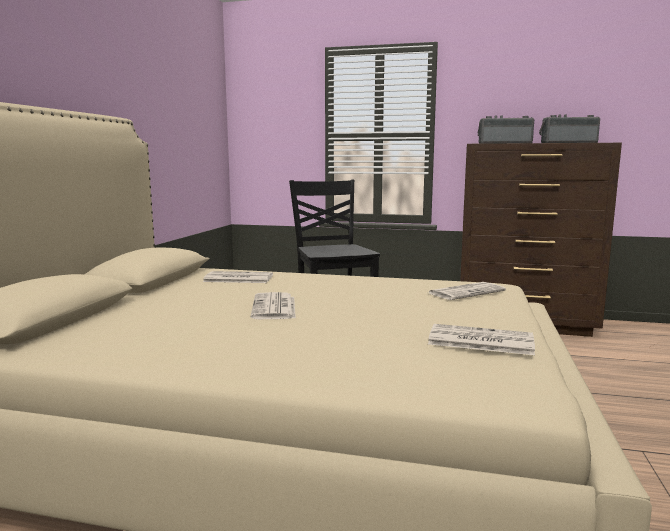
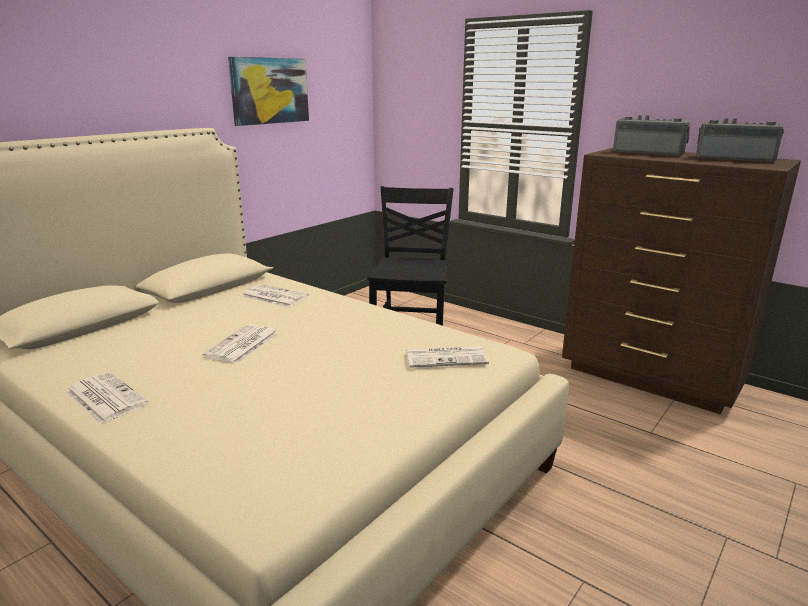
camera: 25 degrees right, 10 degrees up
(161, 95) = (269, 91): none -> picture
(479, 341) = (331, 434): newspaper -> newspaper (104, 398)

